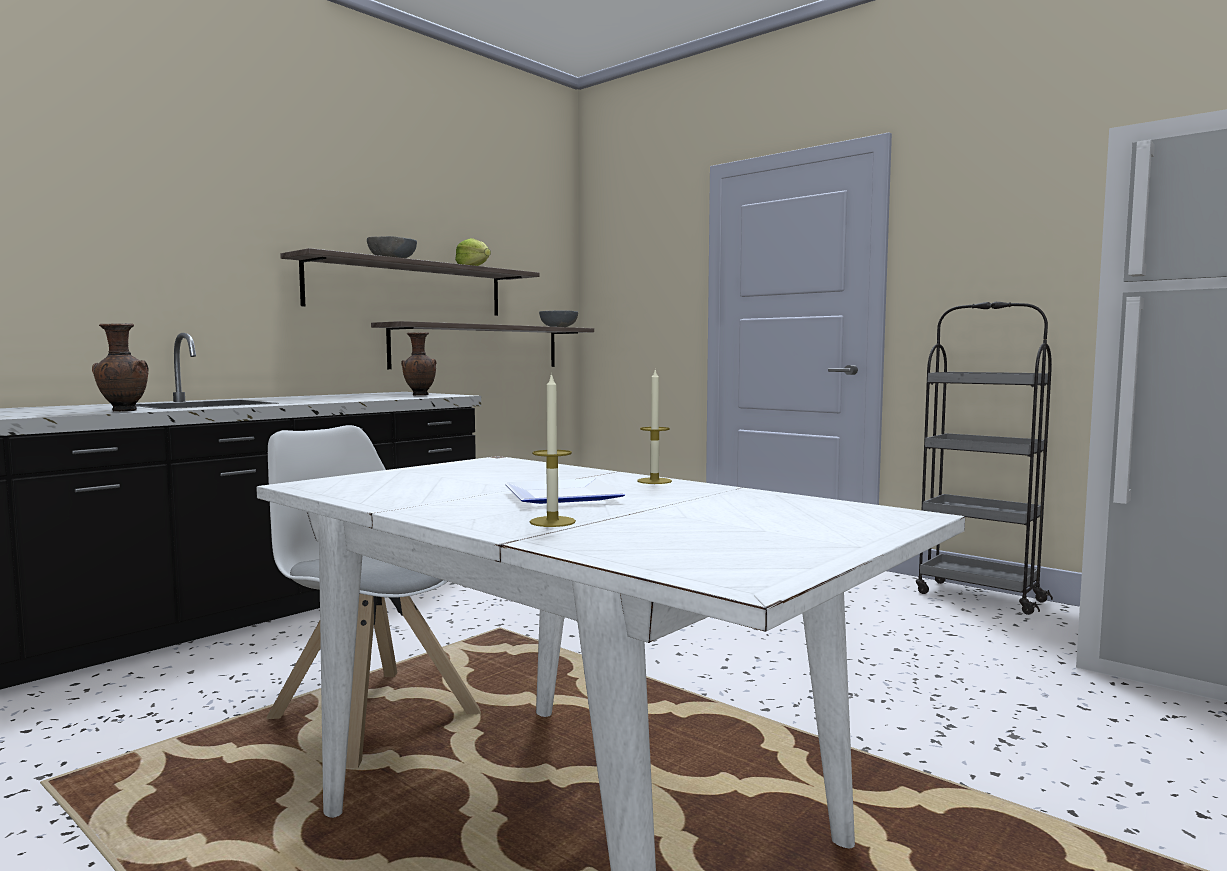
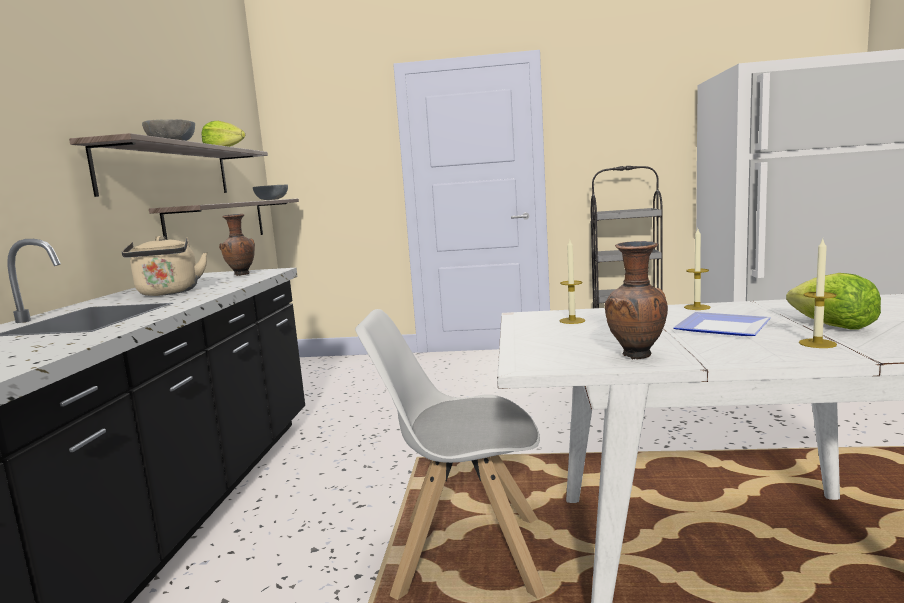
camera: 35 degrees left, 5 degrees up
(122, 411) = (78, 342): brown vase -> brown vase (637, 356)
(314, 399) = (168, 293): none -> beige kettle
(501, 469) = (572, 320): none -> candle
(660, 516) = (832, 326): none -> lettuce

